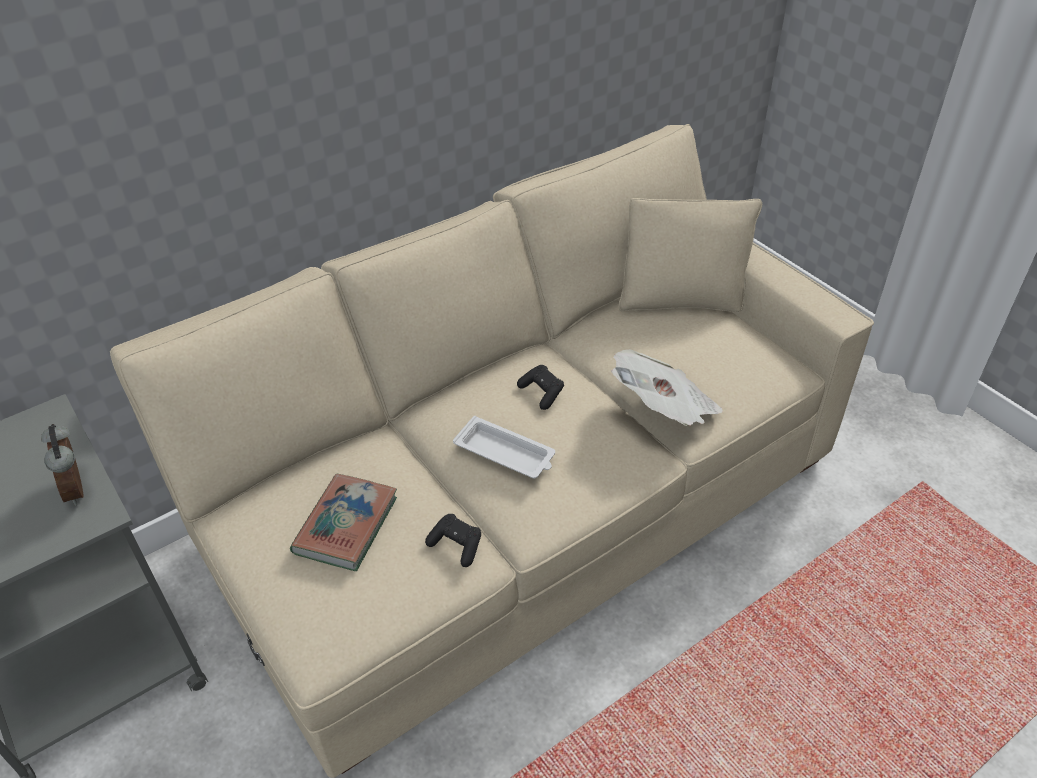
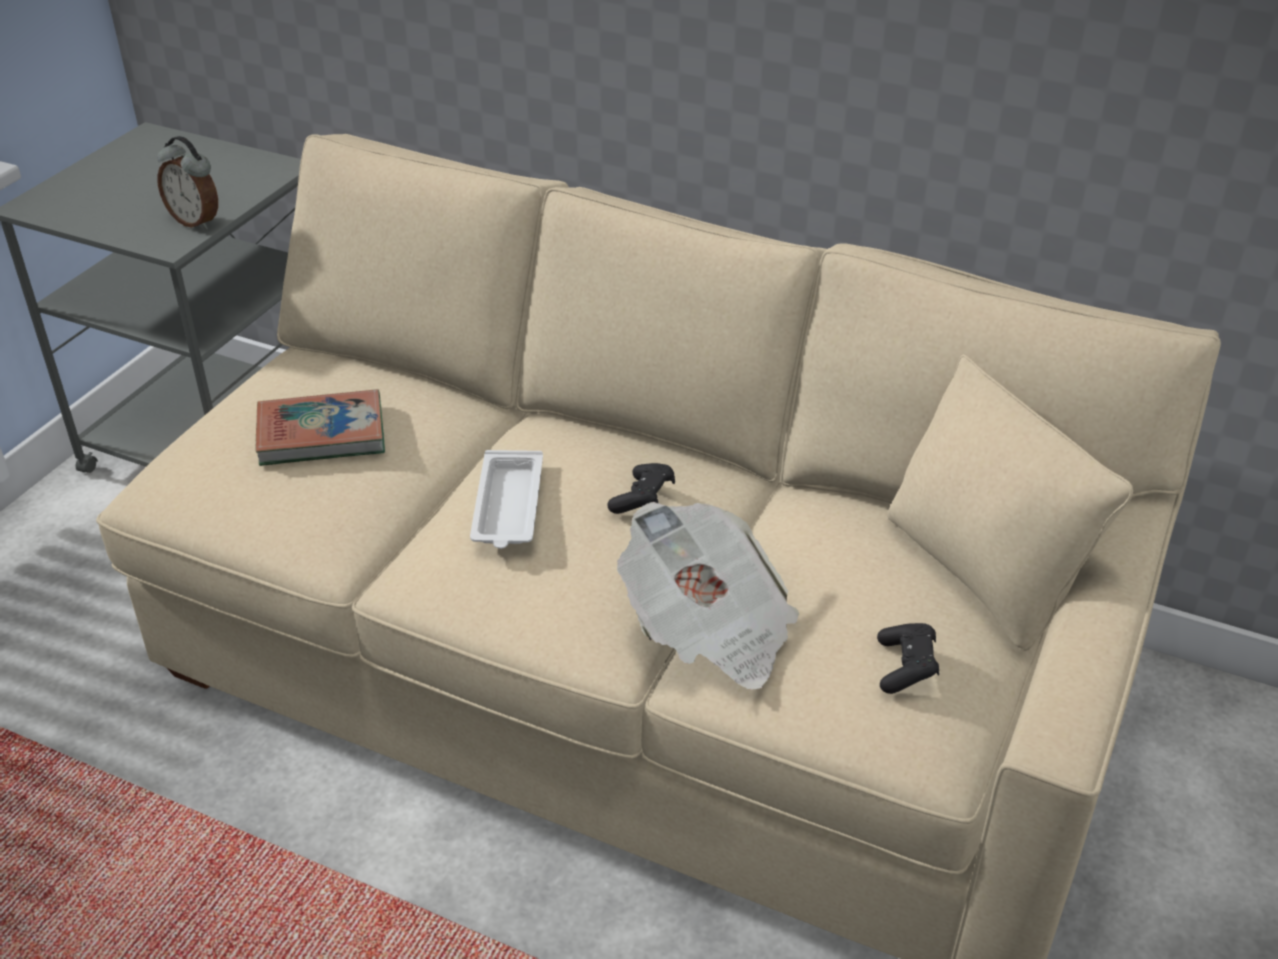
camera: 60 degrees right, 5 degrees down
(79, 489) = (196, 221): alarm clock -> alarm clock turned 90 degrees counterclockwise
(456, 545) = (341, 526): black game controller -> black game controller (906, 668)

